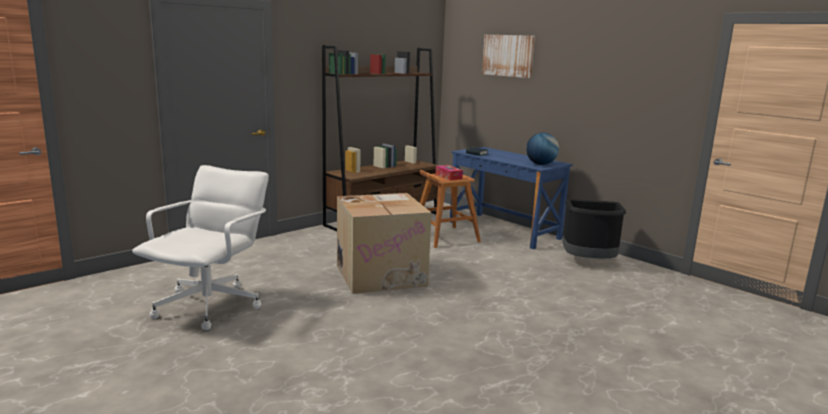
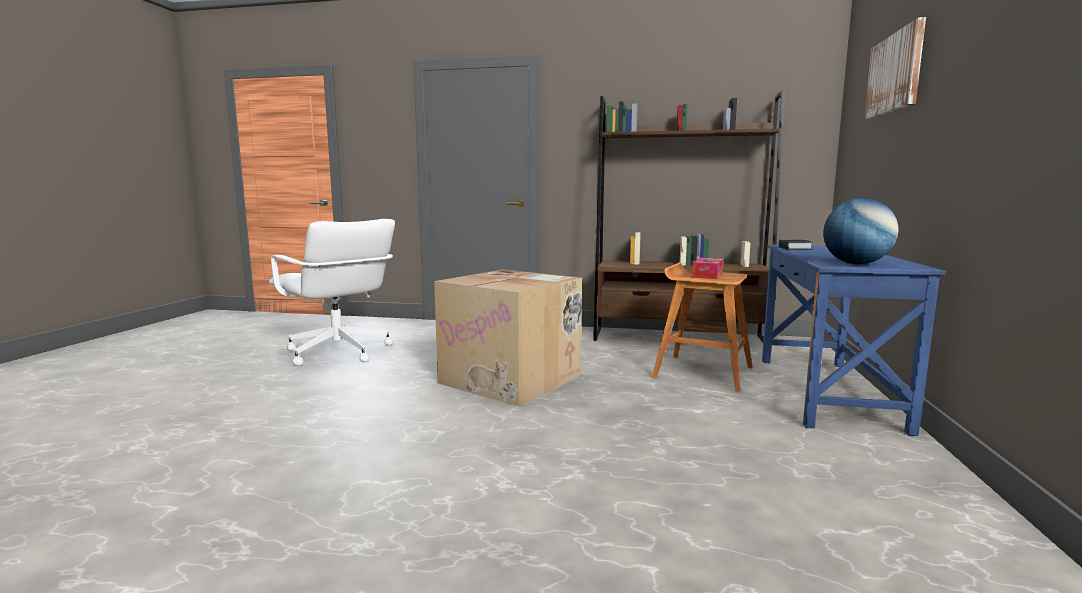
camera: 55 degrees right, 5 degrees down
(210, 306) = (338, 353): white office chair -> white office chair turned 60 degrees clockwise
(589, 262) = (872, 486): black trash can -> none

